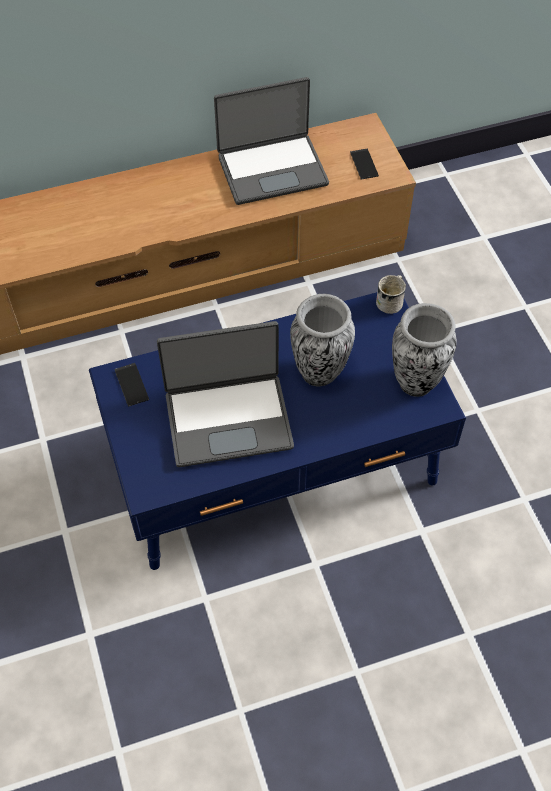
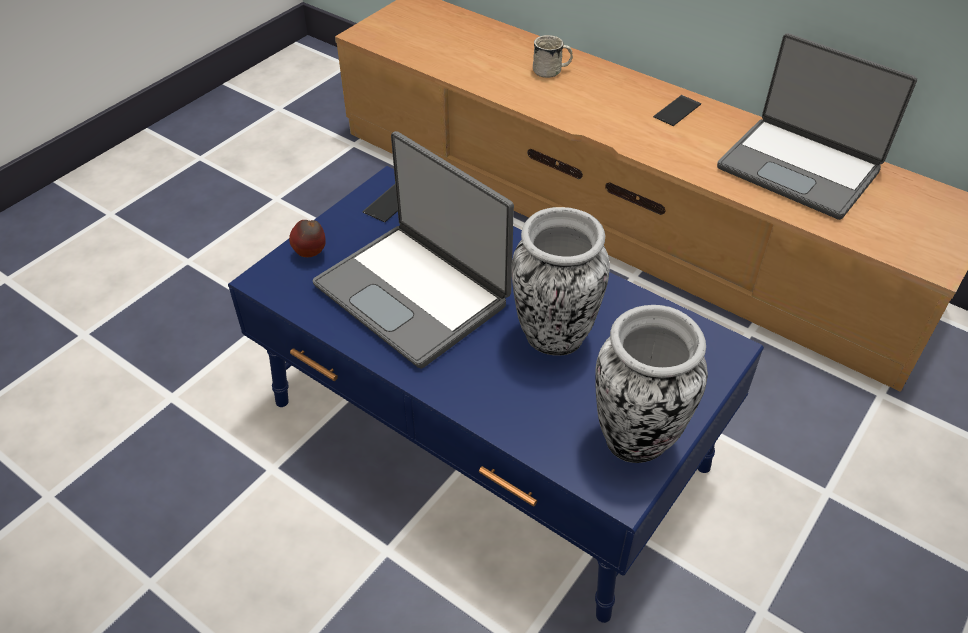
camera: 55 degrees right, 10 degrees down
(144, 455) = (311, 254): none -> apple
(364, 164) = (913, 233): phone -> phone (677, 111)
(391, 301) = (733, 350): white mug -> white mug (552, 71)

